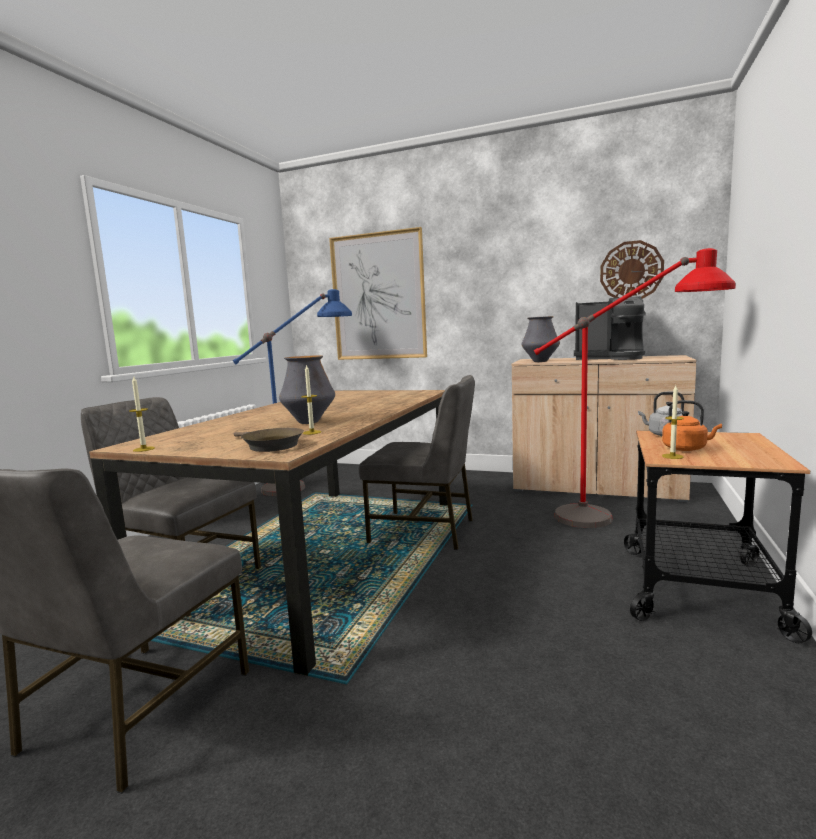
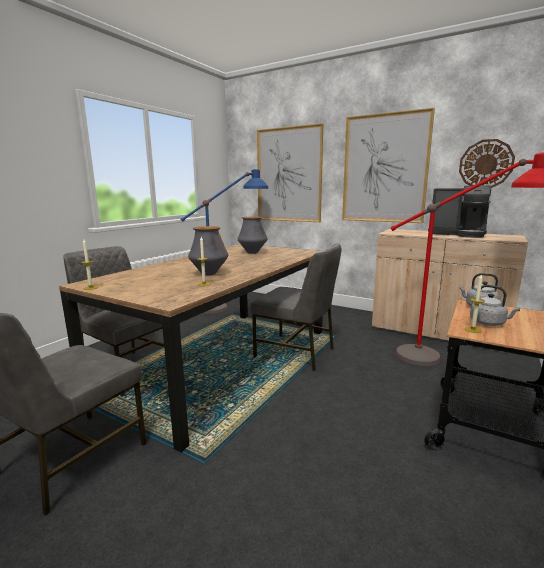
camera: 10 degrees right, 5 degrees up
(269, 445) = (168, 294): brown frying pan -> none
(507, 282) = (384, 169): none -> picture
(540, 361) = (401, 233): vase -> vase (252, 253)
(686, 449) = (489, 323): orange kettle -> grey kettle

